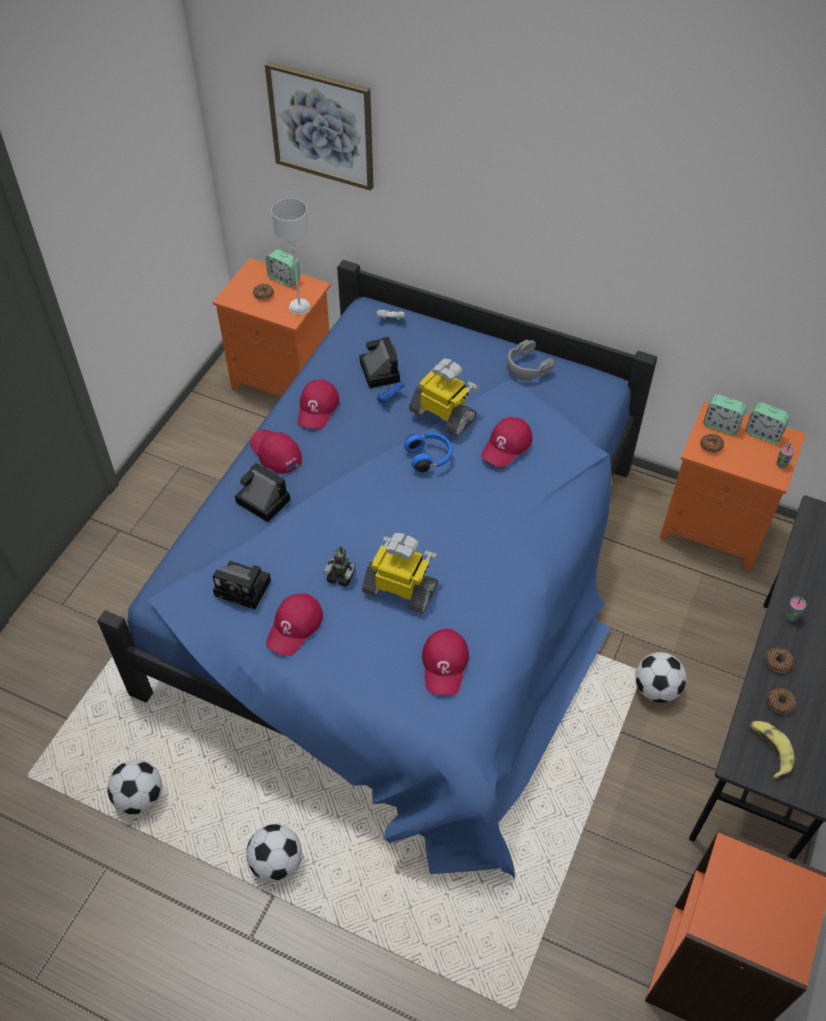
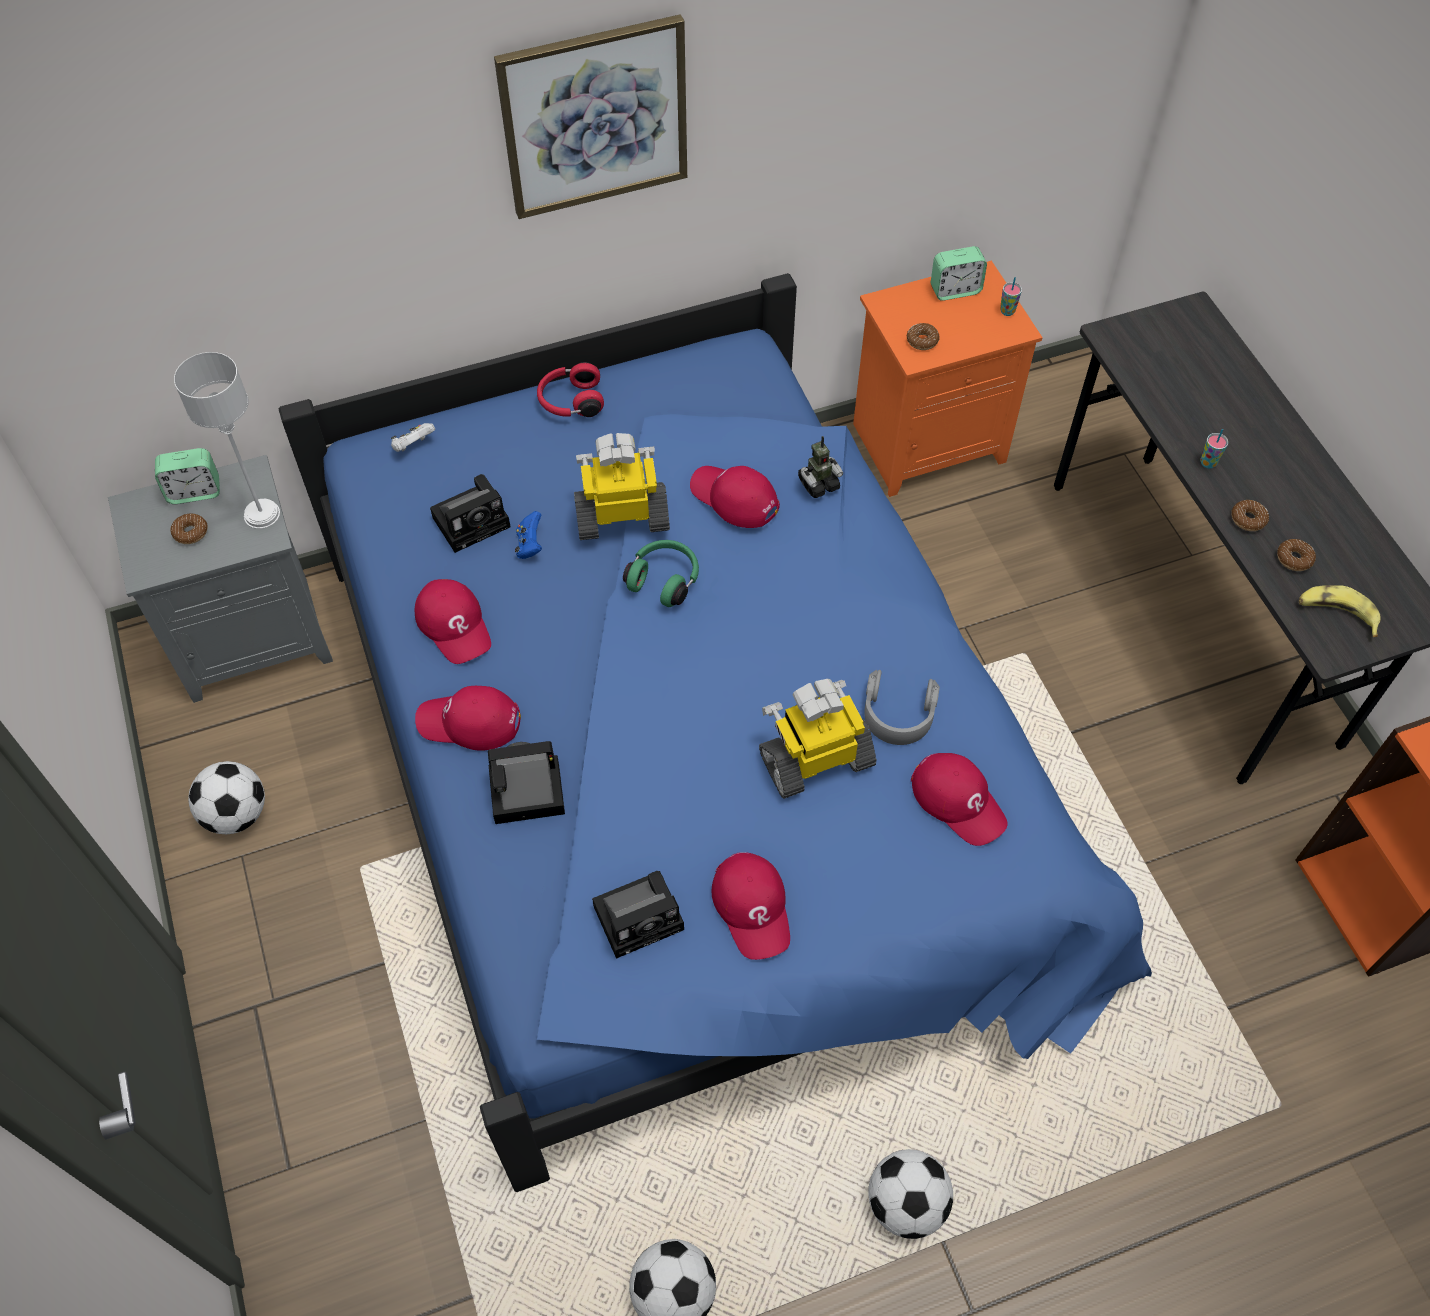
camera: 45 degrees left, 5 degrees up
(285, 379) = (255, 636): orange nightstand -> grey nightstand
(322, 126) = (177, 218): picture -> picture (594, 117)
(341, 576) = (733, 802): toy robot -> toy robot (818, 484)
(378, 370) = (474, 520): camera -> camera turned 120 degrees clockwise
(429, 457) = (664, 579): blue headphones -> green headphones
(485, 349) = (570, 401): none -> red headphones
(507, 445) = (734, 498): red cap -> red cap turned 135 degrees clockwise
(527, 366) = (646, 387): grey headphones -> grey headphones (898, 714)
(656, 689) = (1055, 659): football -> football (236, 814)
(721, 425) = (906, 310): alarm clock -> none

